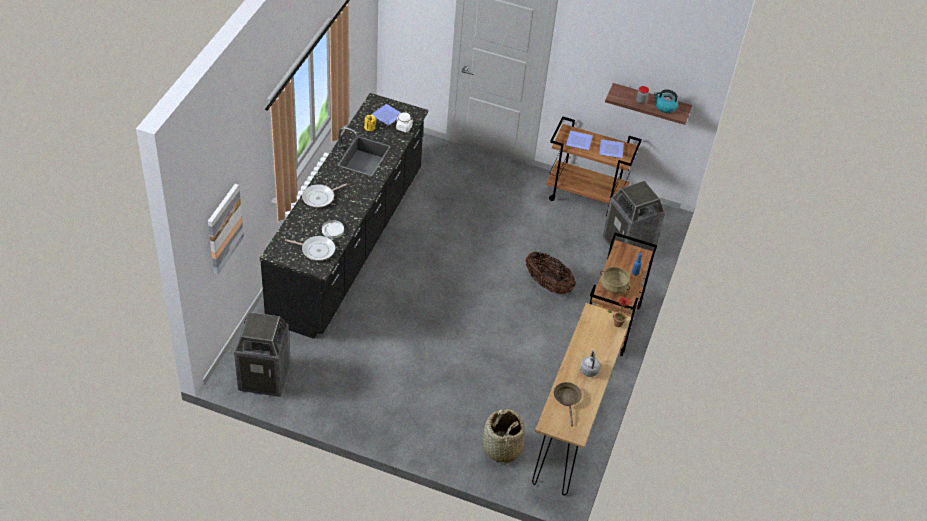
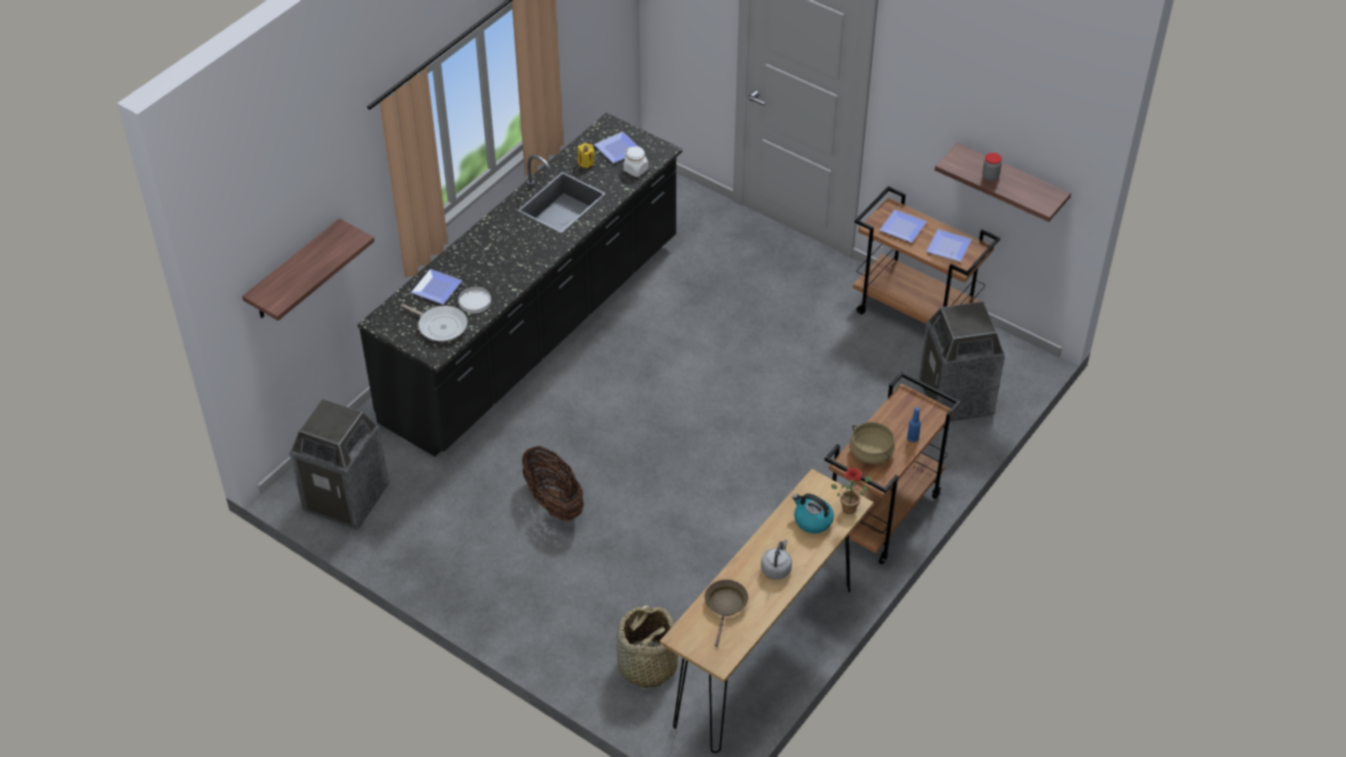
camera: 20 degrees right, 0 degrees up
(224, 228) = (294, 271): picture -> shelf
(302, 226) = (435, 289): none -> plate
(320, 197) = (475, 252): frying pan -> none
(548, 284) = (807, 438): basket -> basket (554, 501)
(665, 107) = (1025, 190): kettle -> kettle (812, 520)

